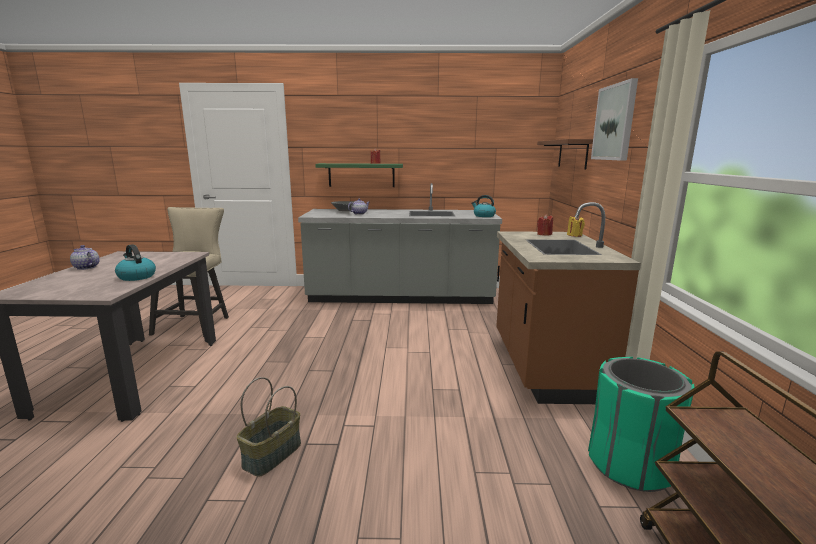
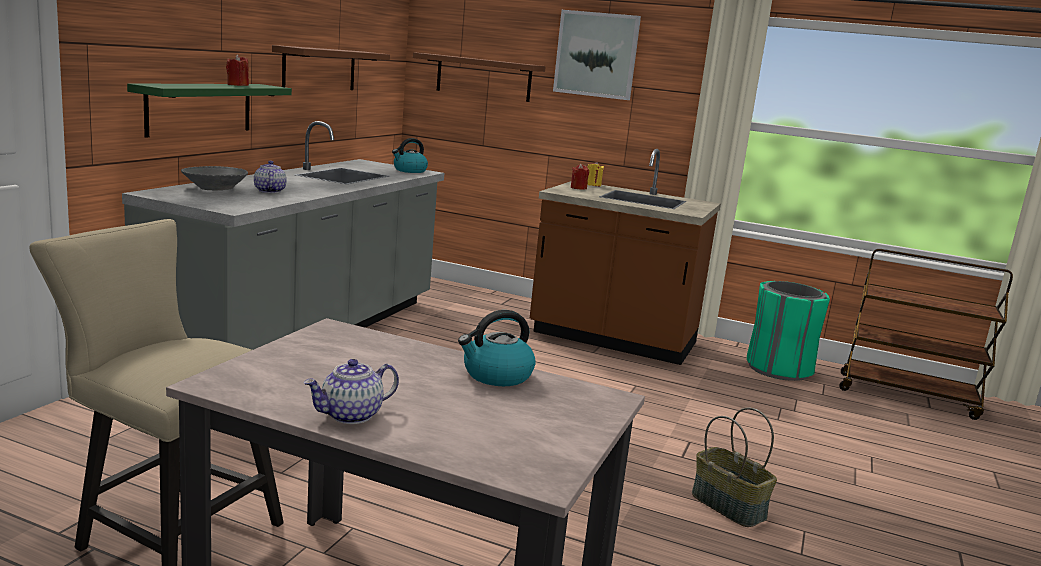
camera: 70 degrees left, 0 degrees up
(454, 155) = (319, 69): none -> brown shelf

